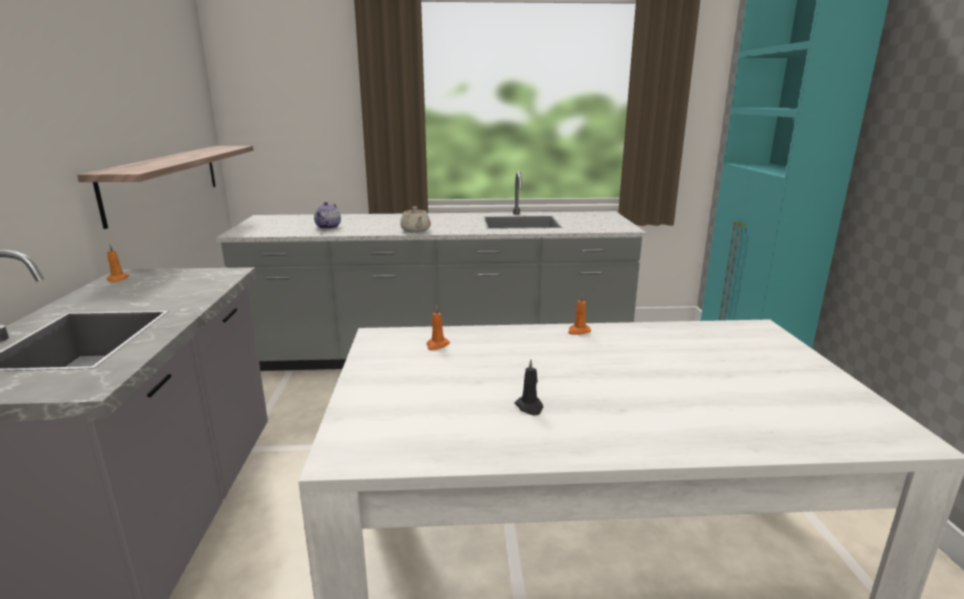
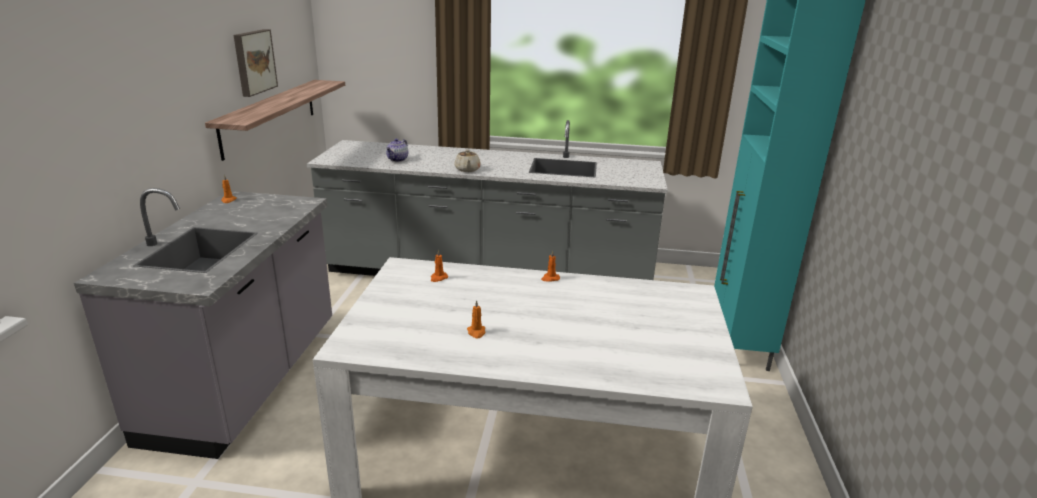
camera: 10 degrees right, 5 degrees up
(140, 108) = (253, 62): none -> picture
(530, 407) = (476, 332): black candle -> orange candle

